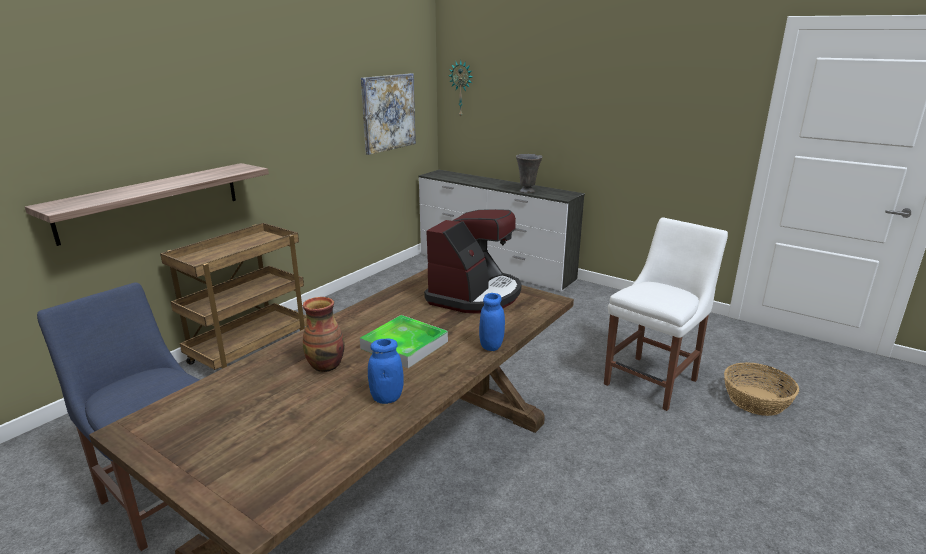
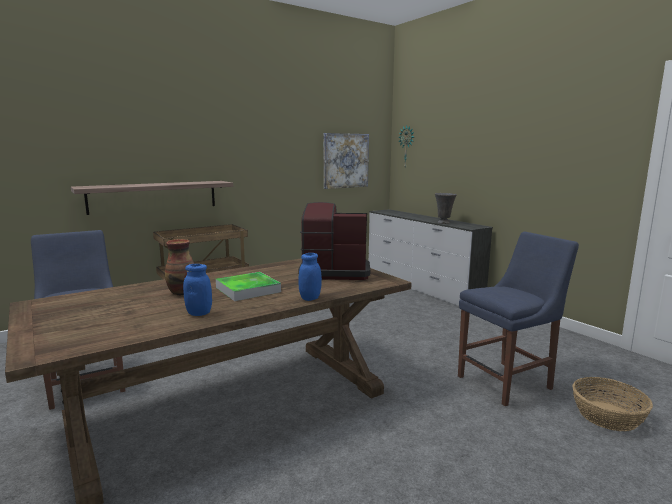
camera: 20 degrees right, 10 degrees down
(475, 295) = (334, 272): coffee machine -> coffee machine turned 135 degrees counterclockwise
(653, 380) = (508, 381): white chair -> blue chair

